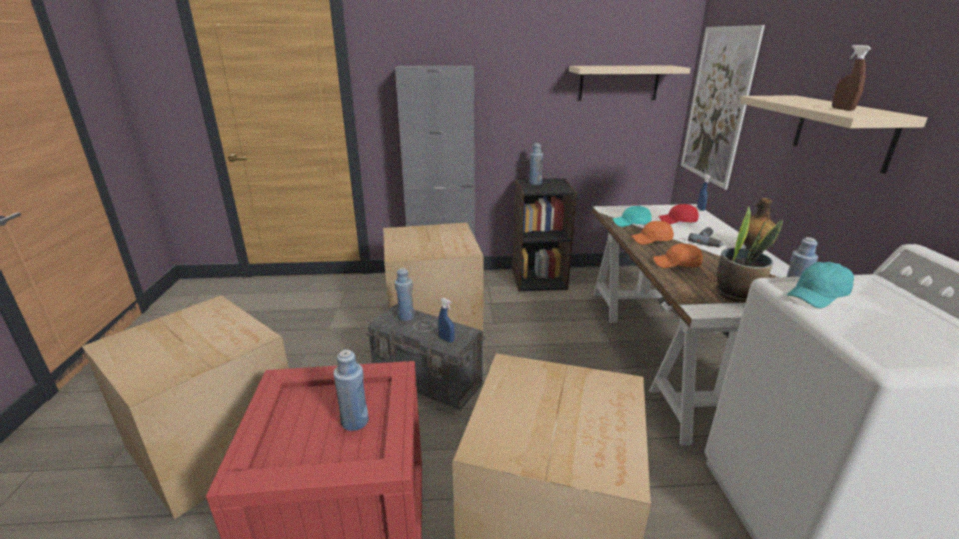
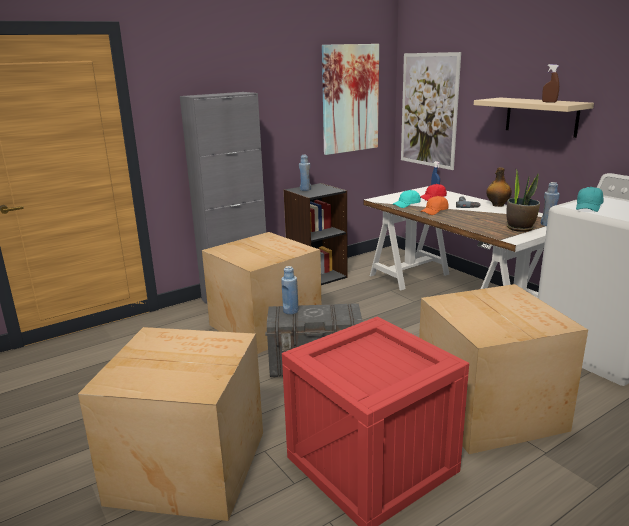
camera: 30 degrees left, 5 degrees down
(355, 421) = (388, 356): blue bottle -> none
(446, 339) = (343, 315): blue spray bottle -> none
(618, 83) = (350, 99): beige shelf -> picture
(677, 265) = (469, 221): orange cap -> none

